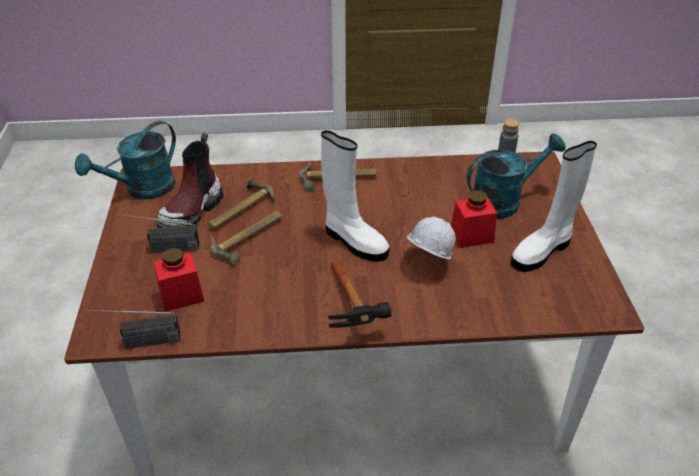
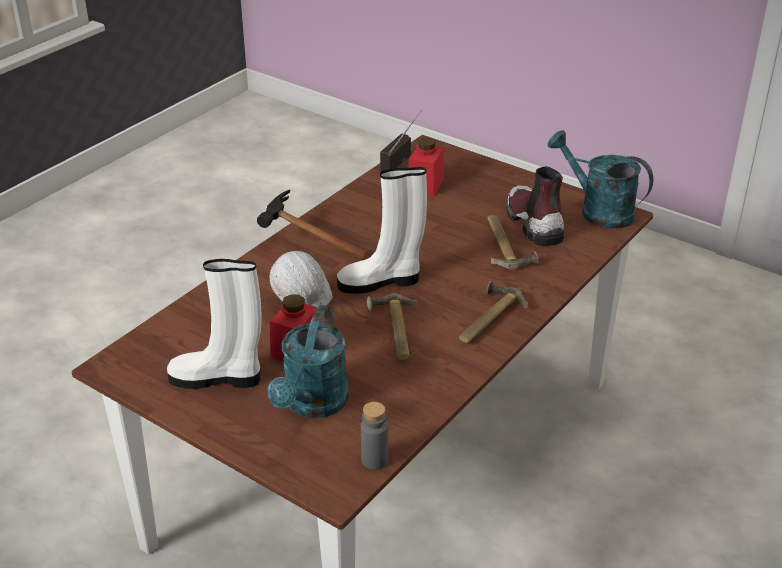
camera: 130 degrees right, 5 degrees down
(142, 190) = (598, 211): turquoise watering can -> turquoise watering can turned 45 degrees counterclockwise
(162, 249) = (494, 194): radio -> none
(250, 239) = (455, 235): hammer -> hammer (393, 331)
(542, 251) = (218, 378): white boot -> white boot turned 90 degrees counterclockwise

